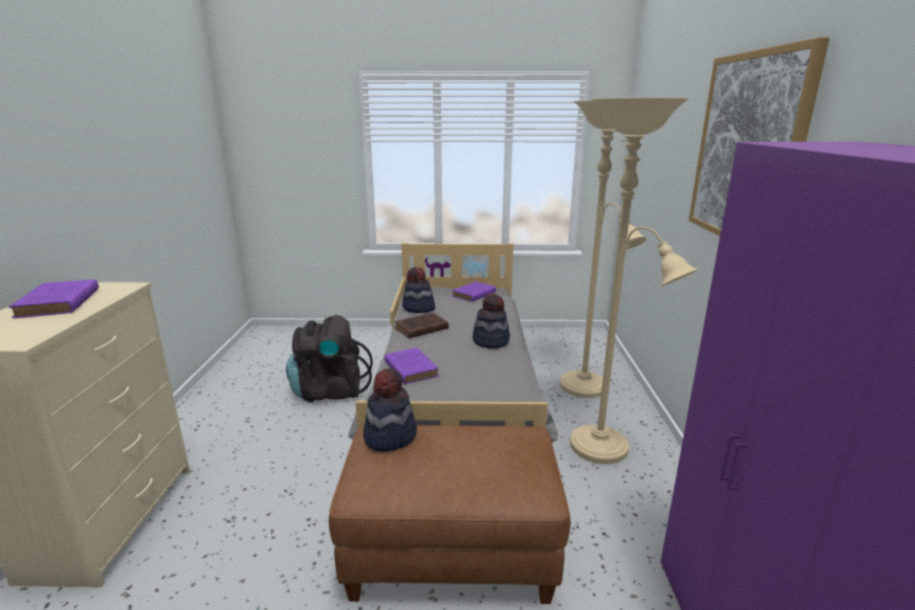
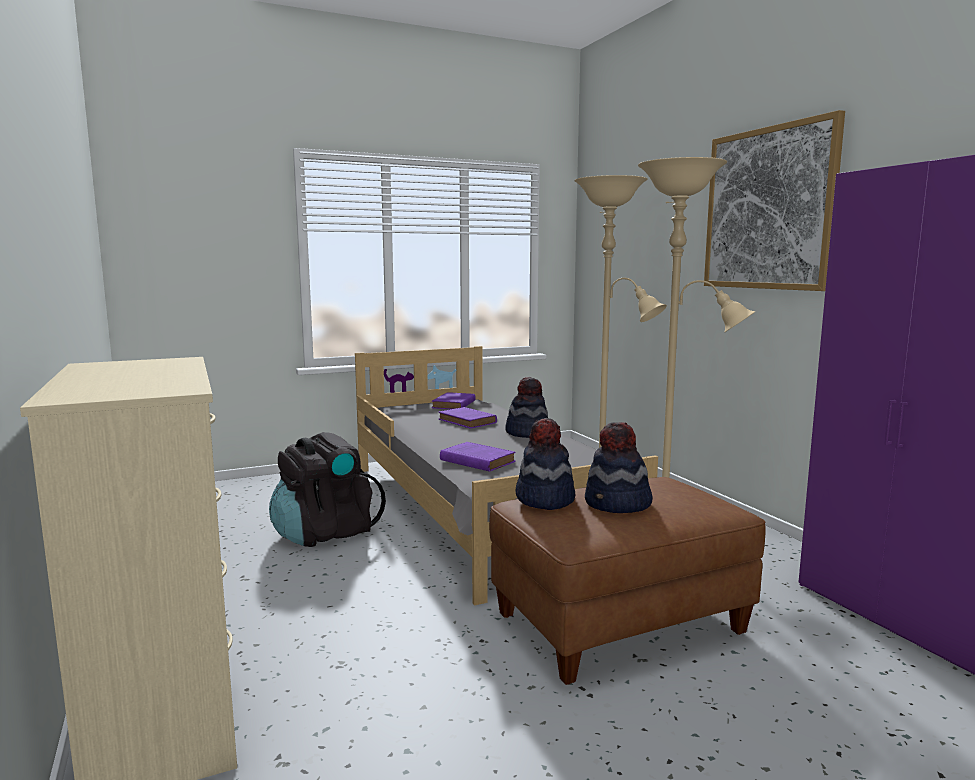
camera: 25 degrees left, 10 degrees down
(58, 304) = (126, 372): purple book -> purple book (468, 421)
(418, 308) = (409, 420): hat -> hat (617, 504)
(420, 329) = (437, 433): brown book -> none

